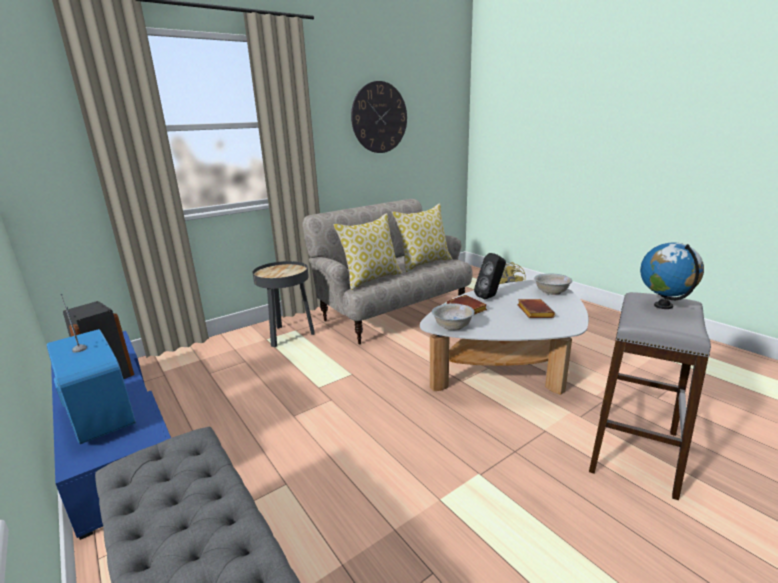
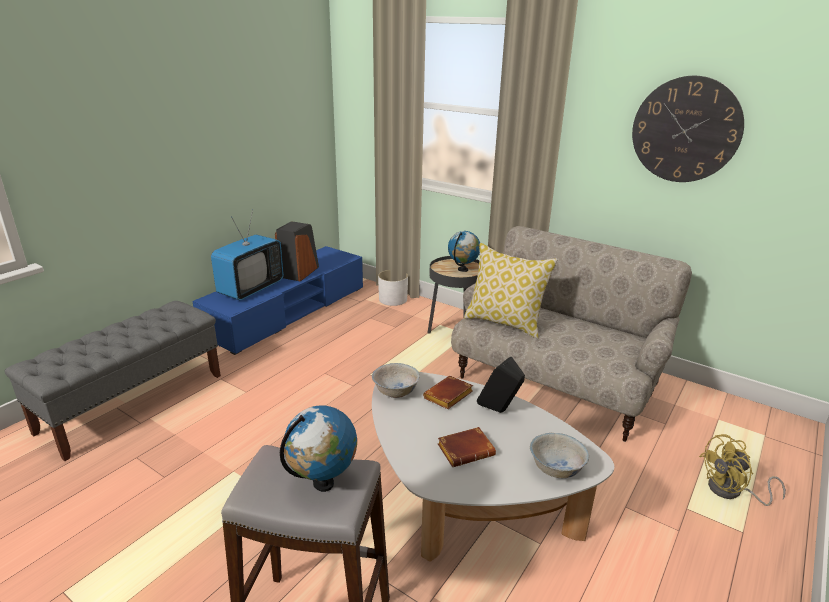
camera: 70 degrees right, 5 degrees up
(187, 355) = (393, 299): none -> white planter
(285, 270) = (463, 269): none -> globe
(424, 263) = (593, 348): pillow -> none

